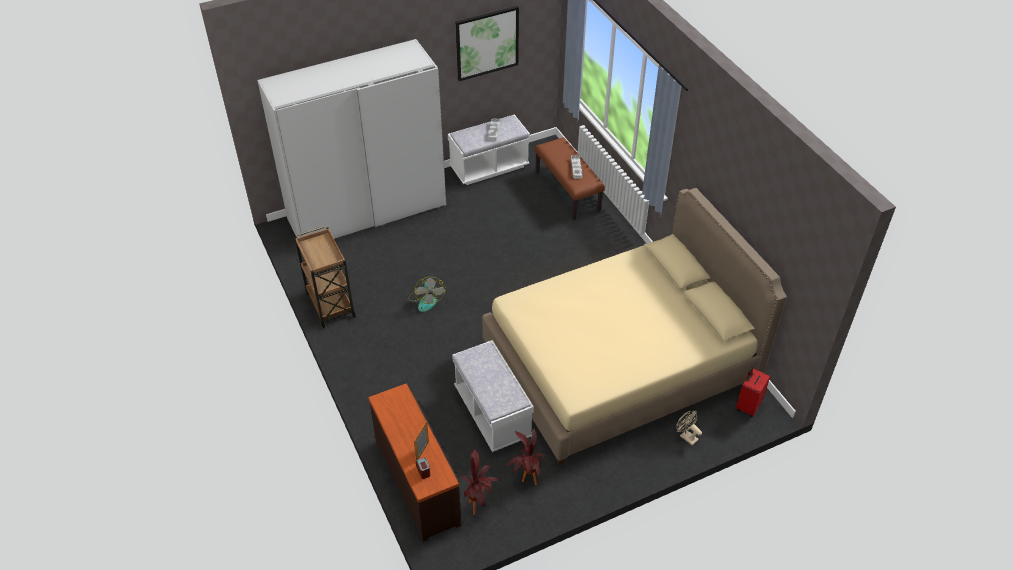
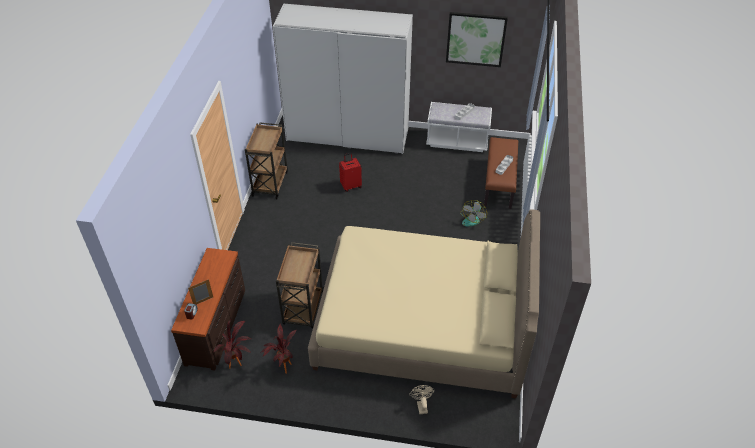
camera: 35 degrees right, 0 degrees up
(426, 300) = (331, 211): fan -> fan (472, 218)
(492, 413) = (303, 309): white bench -> brown cart
(748, 406) = (491, 411): red suitcase -> red suitcase (351, 186)

